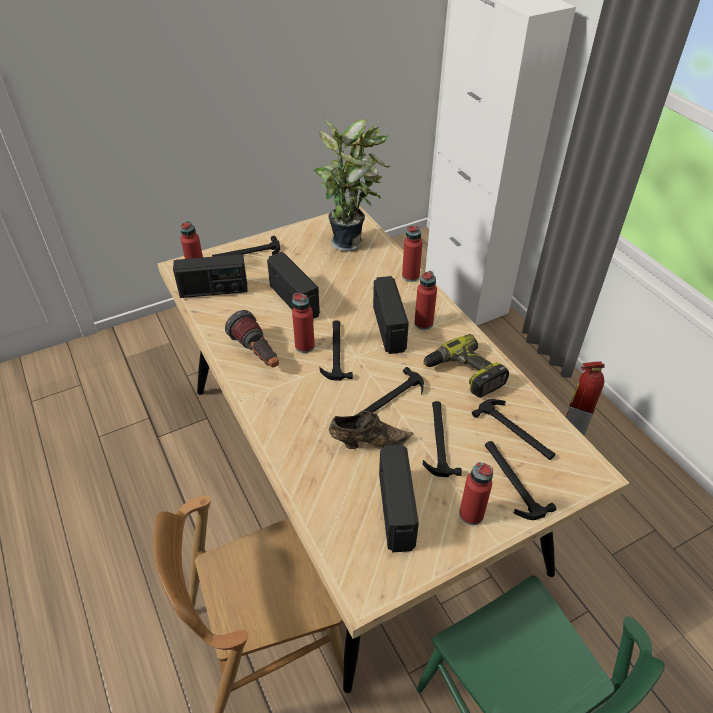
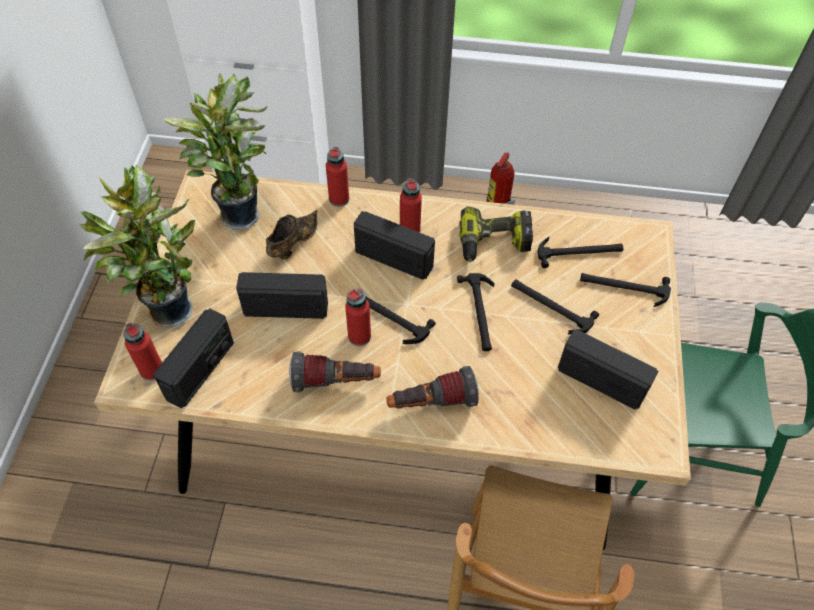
camera: 55 degrees left, 10 degrees up
(247, 253) = (167, 308): hammer -> potted plant
(282, 412) = (431, 403): none -> flashlight
(367, 442) = (516, 358): brown shoe -> brown shoe (292, 244)
(471, 514) = (637, 334): red bottle -> none

